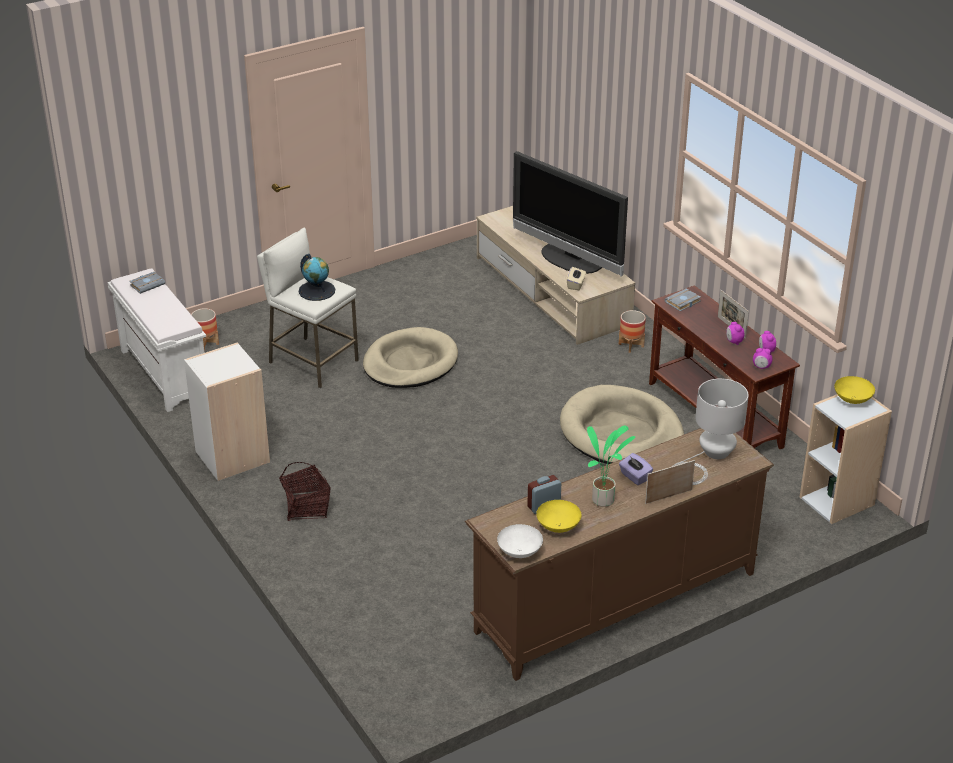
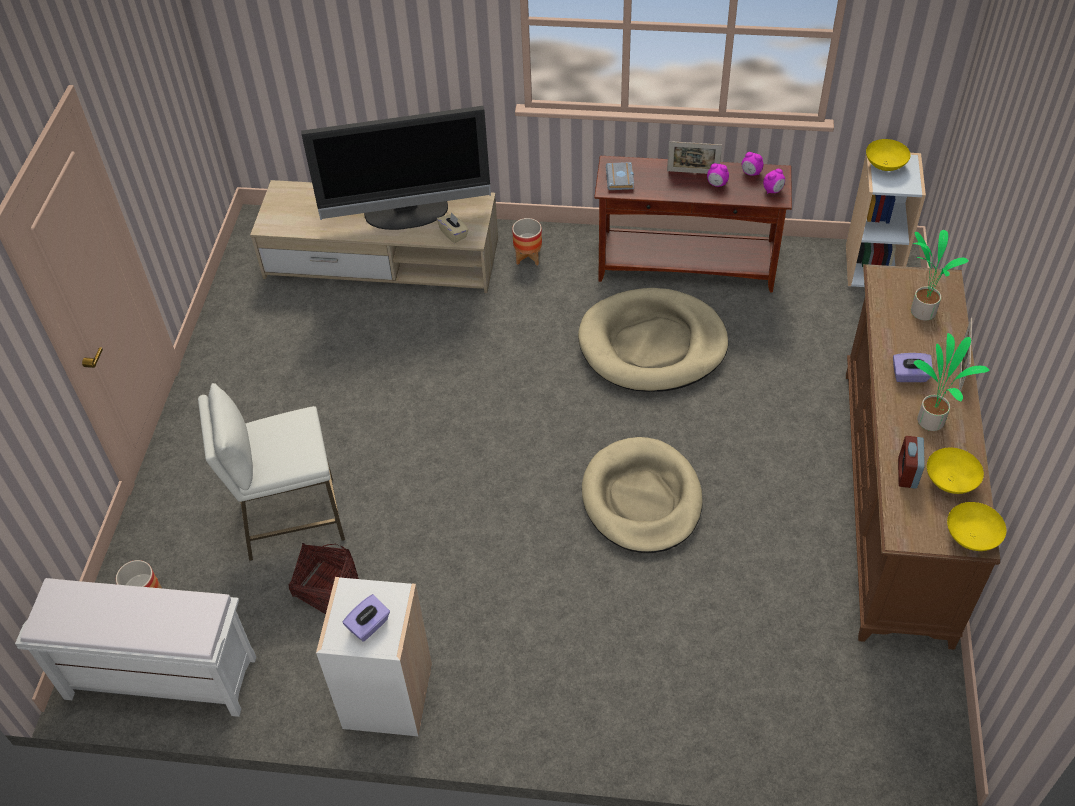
camera: 50 degrees left, 15 degrees up
(147, 284) = (77, 602): grey book -> none
(217, 367) = (369, 625): none -> purple tissue box
(306, 507) = (542, 674): basket -> basket (325, 589)
(317, 290) = (287, 442): globe -> none
(410, 363) = (381, 436): beige dog bed -> beige dog bed (641, 499)
(520, 552) = (972, 537): white bowl -> yellow bowl
(705, 460) = (921, 311): white table lamp -> potted plant

